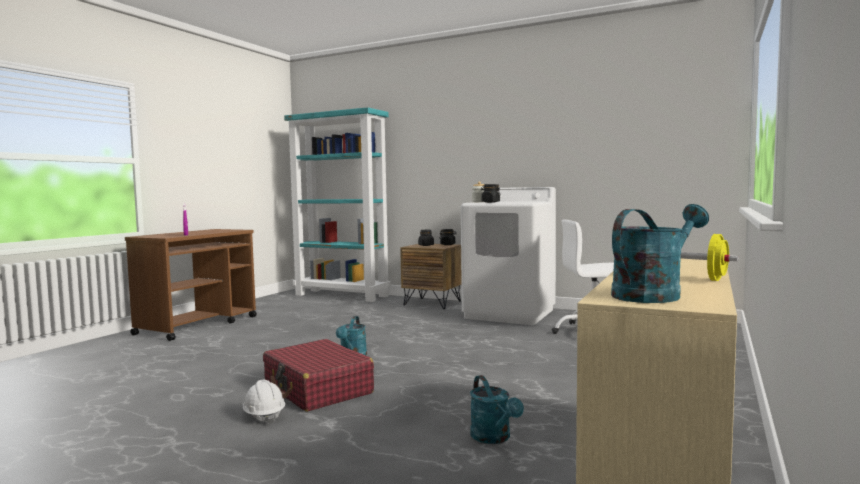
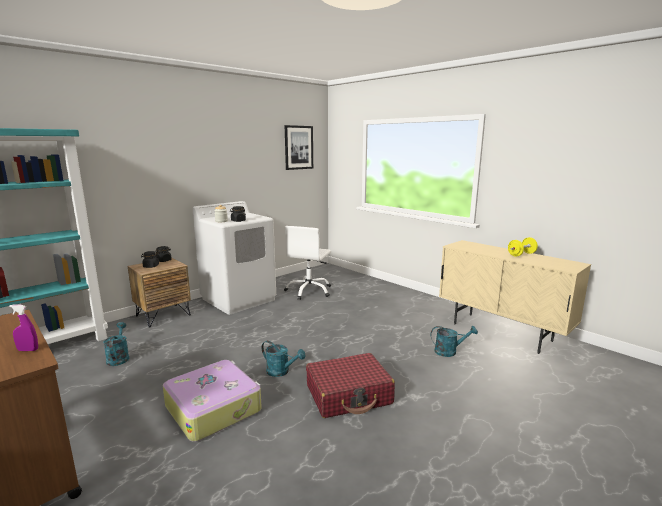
camera: 70 degrees left, 10 degrees up
(264, 416) = (392, 423): white hard hat -> none
(276, 347) = (214, 408): none -> suitcase
(653, 294) = (560, 264): turquoise watering can -> turquoise watering can (118, 357)
(672, 108) = (298, 147): none -> picture

